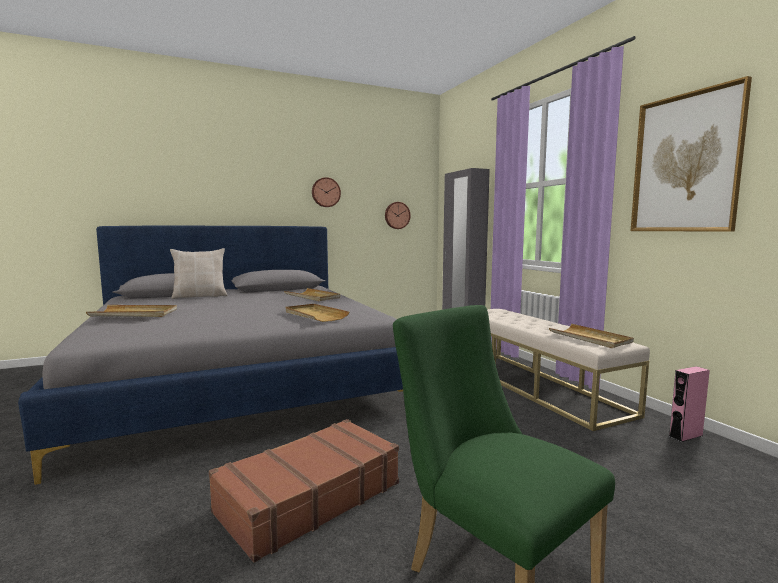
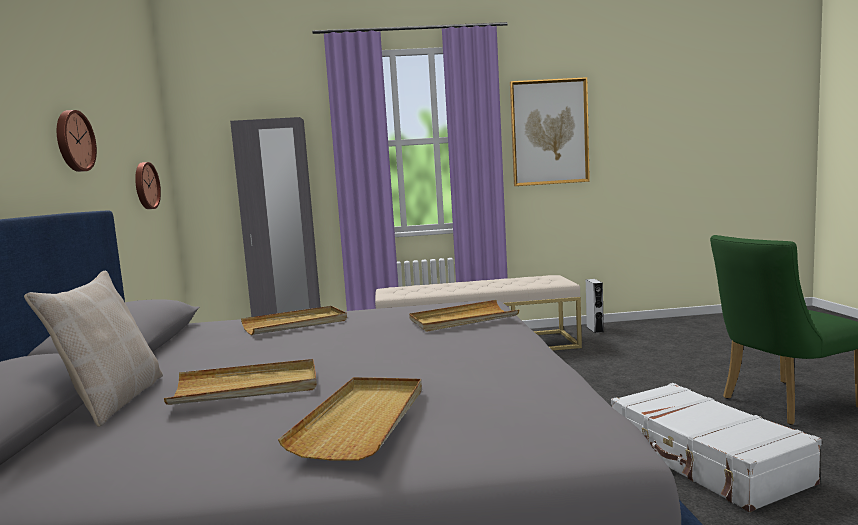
camera: 70 degrees left, 0 degrees up
(308, 497) = (704, 460): brown suitcase -> white suitcase
(590, 338) = (537, 279): beige tray -> beige tray (247, 388)
(685, 436) = (595, 329): pink speaker -> grey speaker

